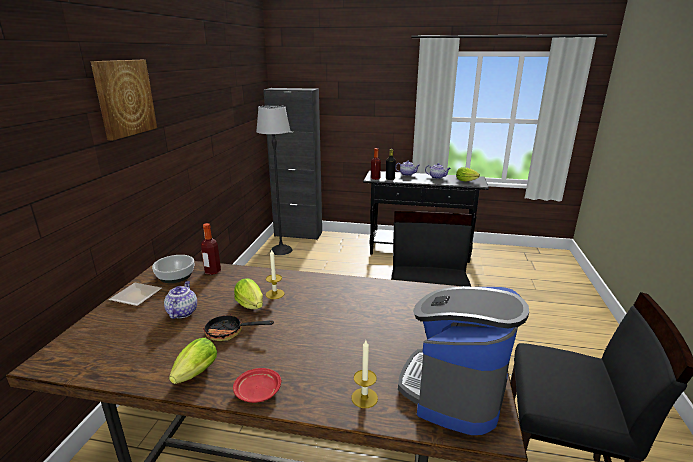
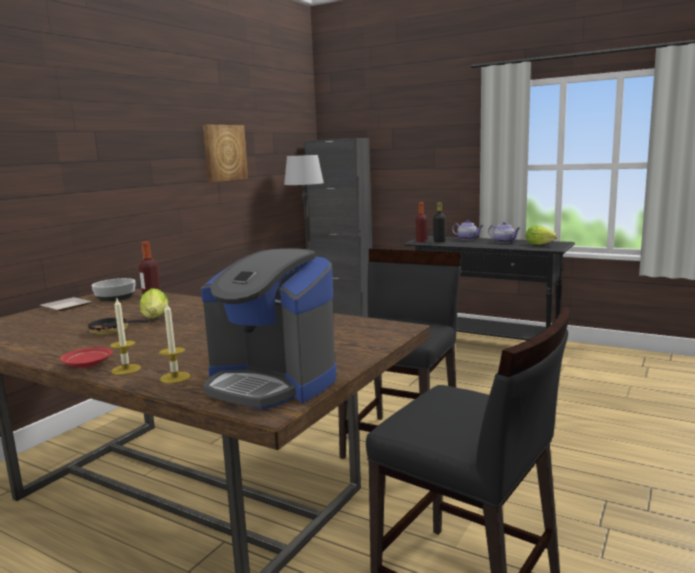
camera: 20 degrees right, 10 degrees down
(124, 98) = (100, 123): picture -> picture (224, 153)
(182, 312) = (91, 317): teapot -> none
(194, 375) = (50, 351): lettuce -> none
(275, 294) = (188, 313): candle -> candle (126, 369)
(454, 390) = (271, 383): coffee machine -> coffee machine turned 105 degrees counterclockwise

